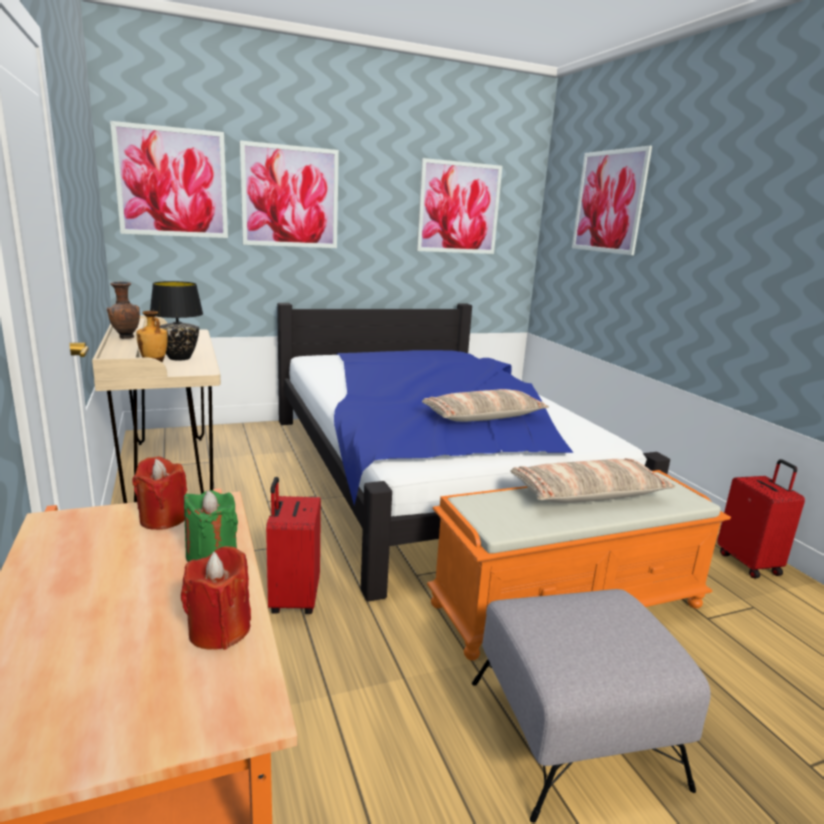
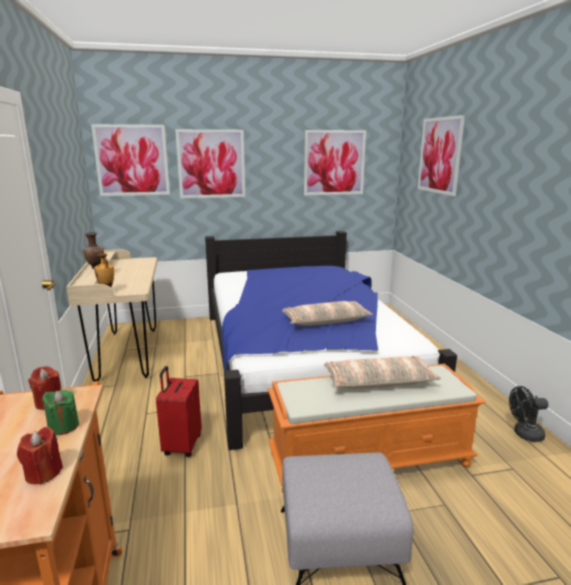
camera: 10 degrees right, 0 degrees up
(180, 358) = (128, 281): black table lamp -> none
(749, 563) = (524, 434): red suitcase -> black fan

